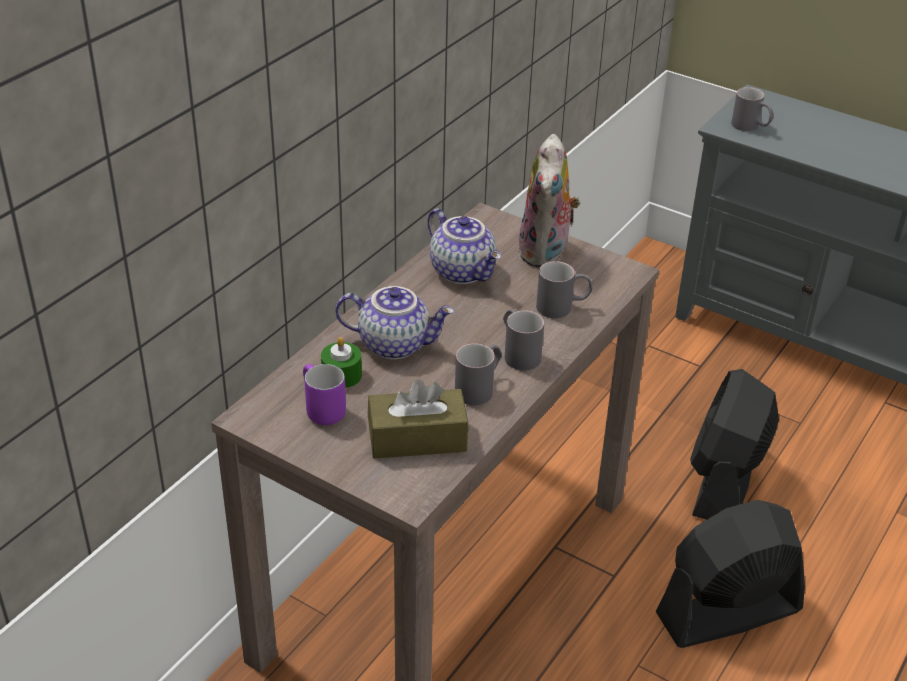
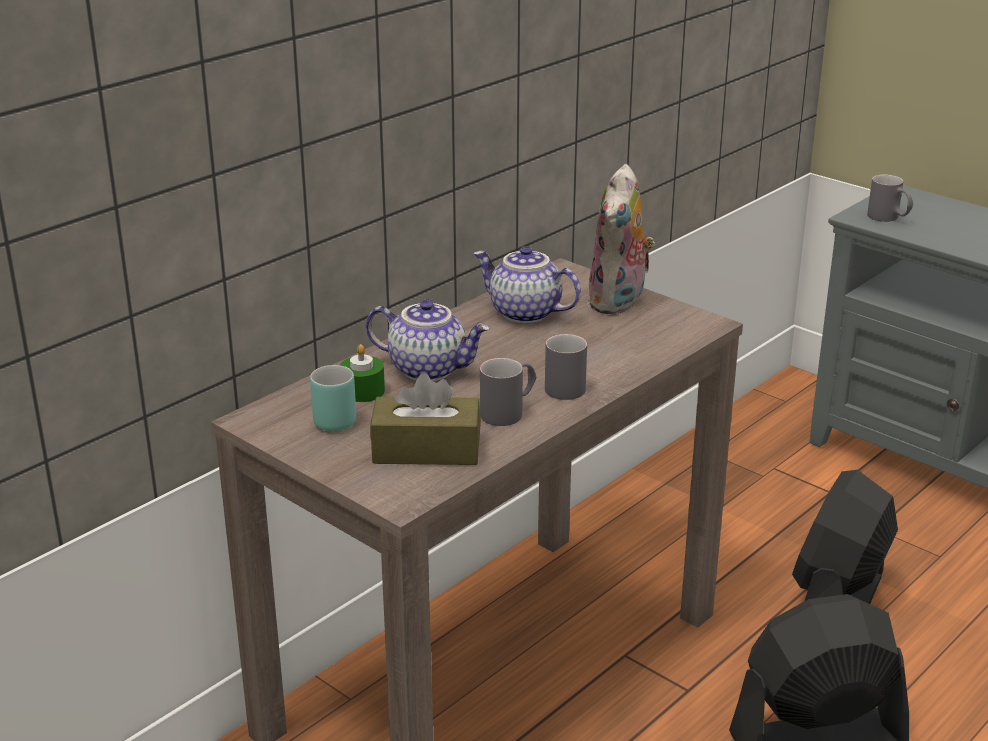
camera: 10 degrees right, 10 degrees down
(319, 410) = (328, 418): purple mug -> turquoise mug
(464, 271) = (523, 313): teapot -> teapot turned 150 degrees clockwise
(563, 307) = (623, 349): grey mug -> none

